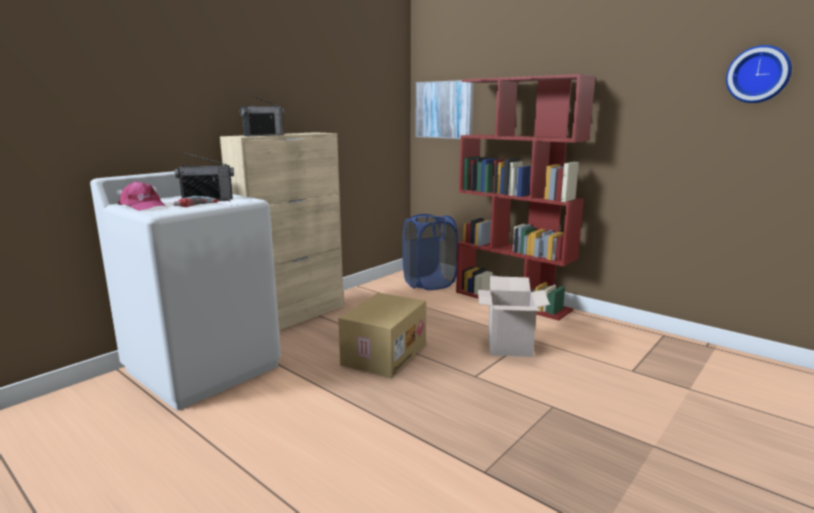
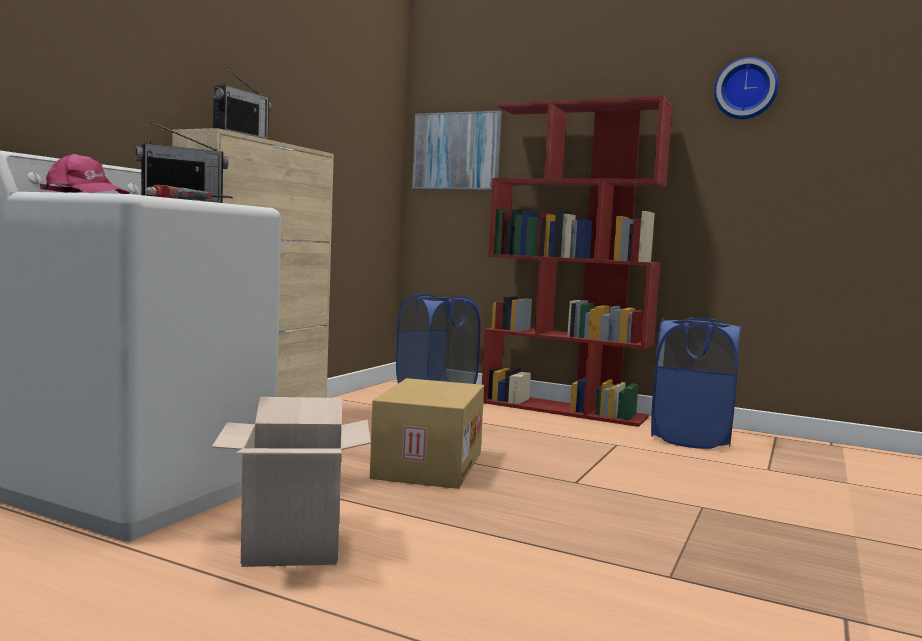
camera: 15 degrees left, 10 degrees down
(509, 346) = (596, 452): cardboard box -> cardboard box (292, 545)
(591, 335) = (691, 439): none -> blue laundry basket
(758, 74) = (868, 105): wall clock -> wall clock (746, 89)

